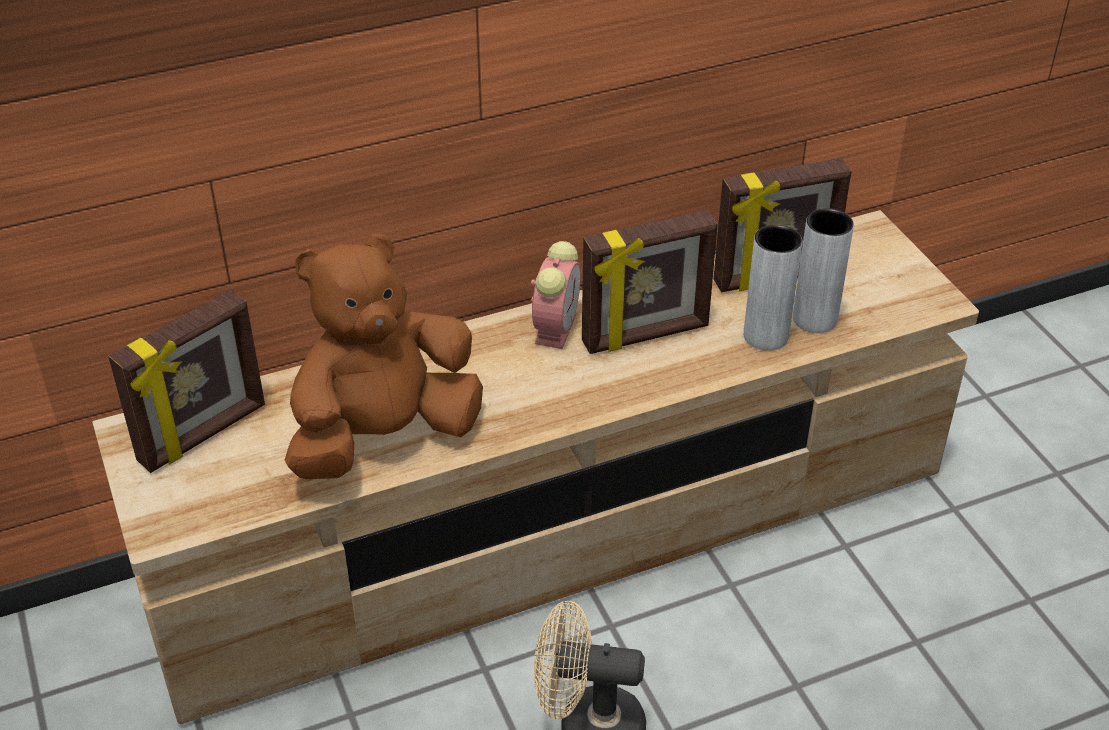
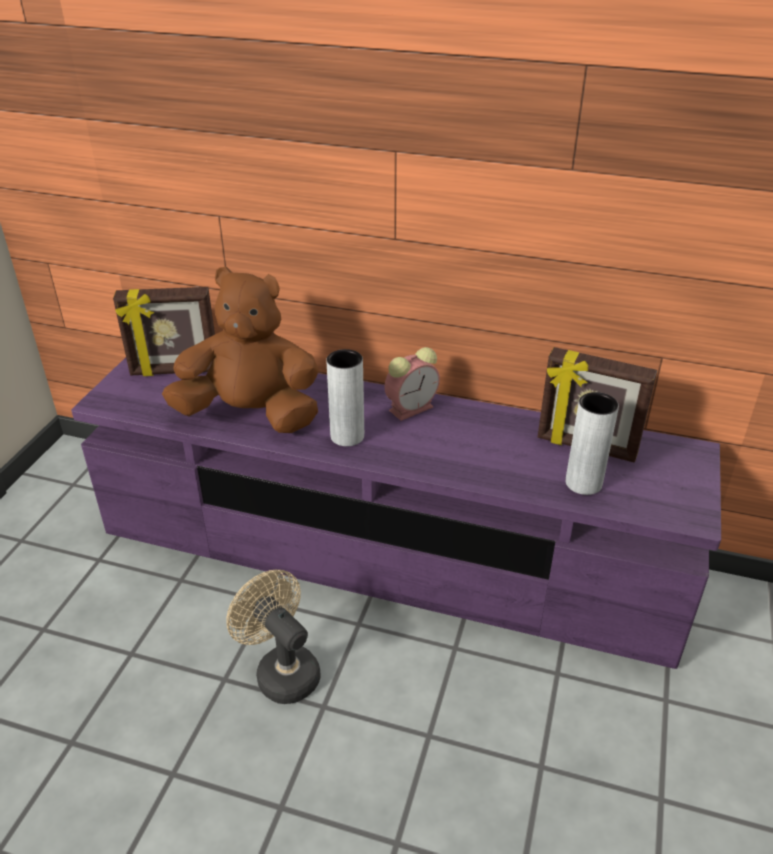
camera: 40 degrees right, 5 degrees down
(554, 530) = (386, 553): beige tv stand -> purple tv stand
(646, 336) = (459, 438): picture frame -> none
(766, 336) = (536, 476): grey vase -> grey vase (347, 436)

